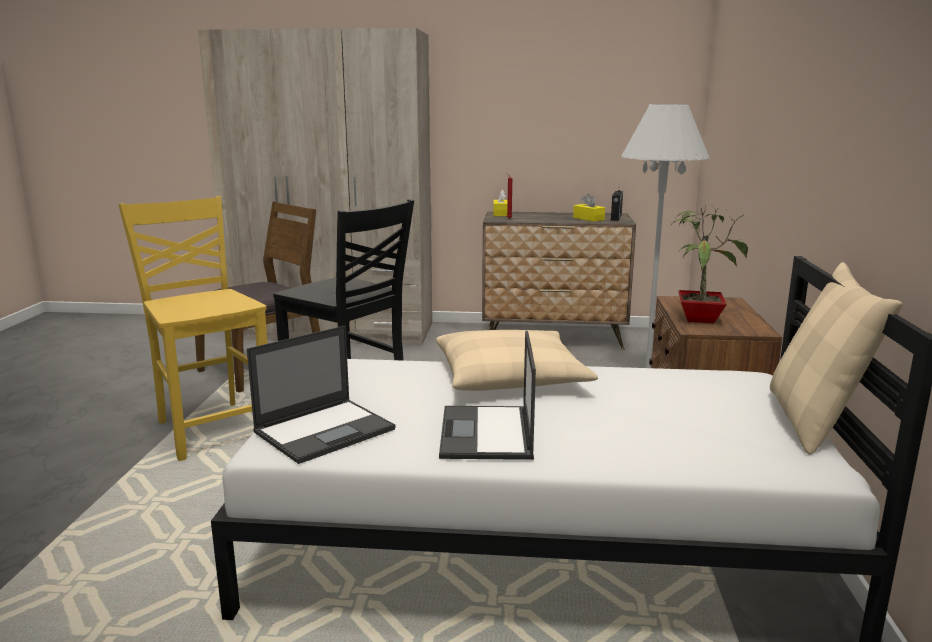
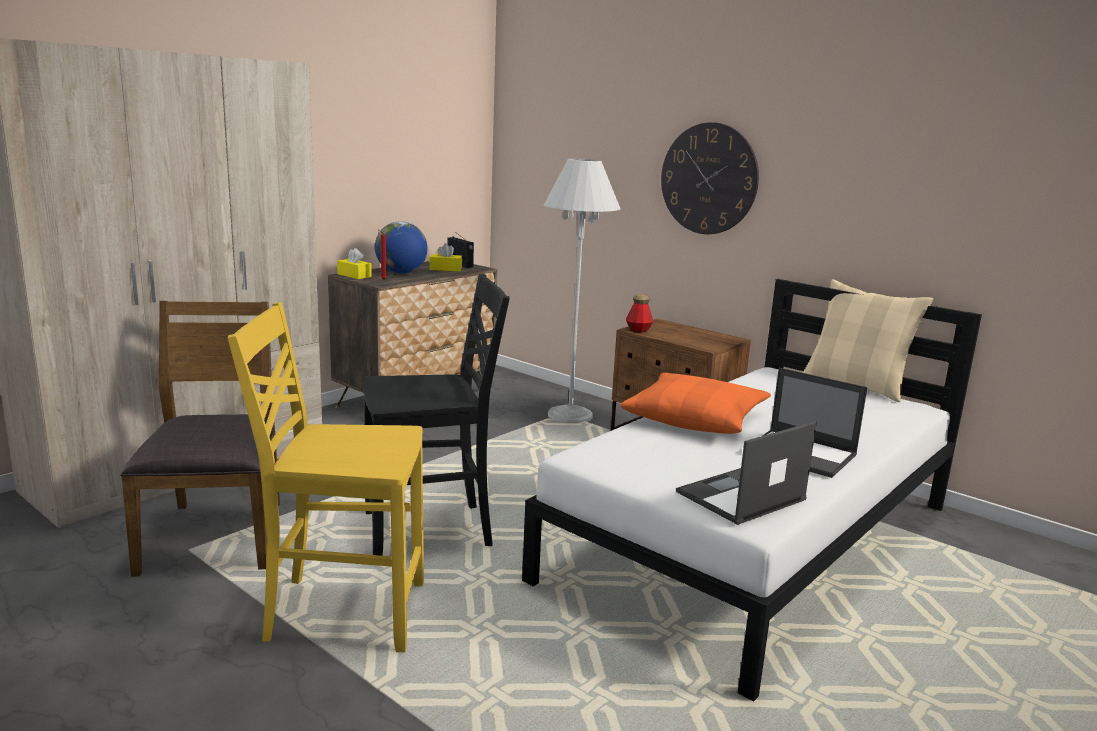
camera: 55 degrees left, 0 degrees up
(326, 430) = (740, 496): laptop -> laptop turned 120 degrees counterclockwise
(510, 377) = (695, 417): beige pillow -> orange pillow
(541, 216) = (401, 273): none -> globe
(676, 301) = (638, 330): none -> bottle
(699, 318) = (687, 339): potted plant -> none
(788, 122) = (708, 179): none -> wall clock

